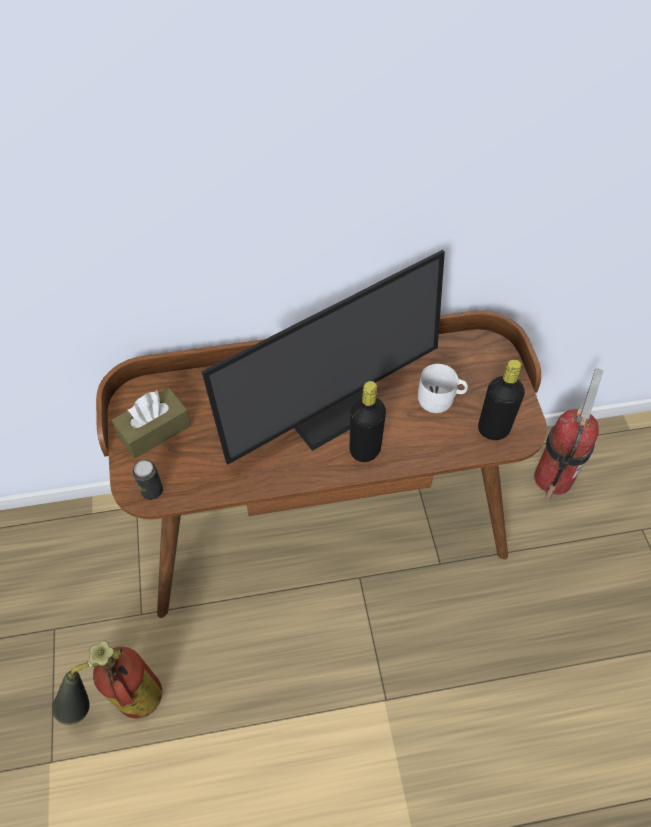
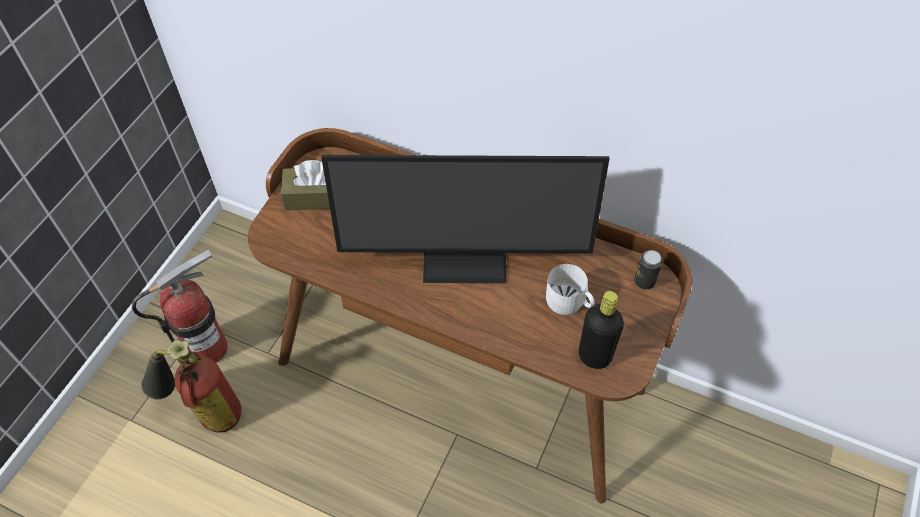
camera: 35 degrees right, 0 degrees up
(152, 491) = (278, 242): can -> can (644, 281)
(365, 450) = (466, 307): black bottle -> none
(553, 477) = (708, 460): fire extinguisher -> fire extinguisher (207, 348)

